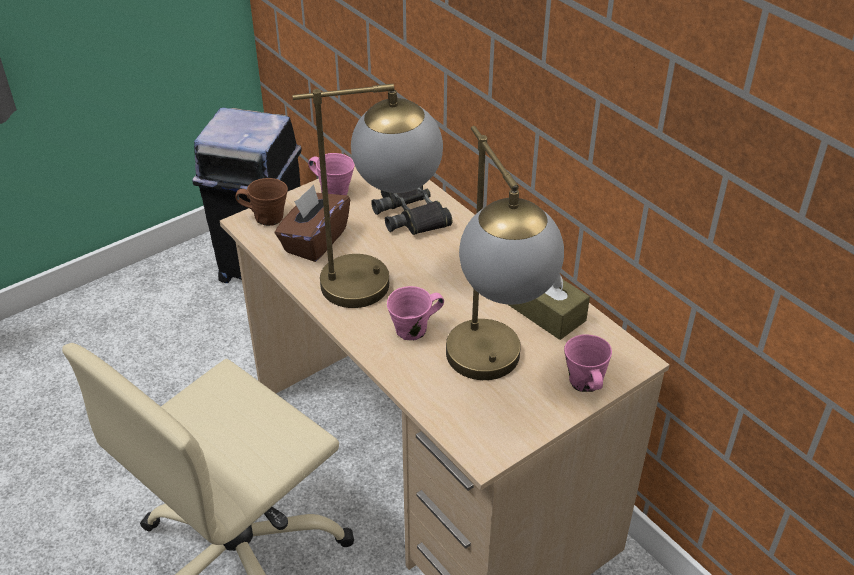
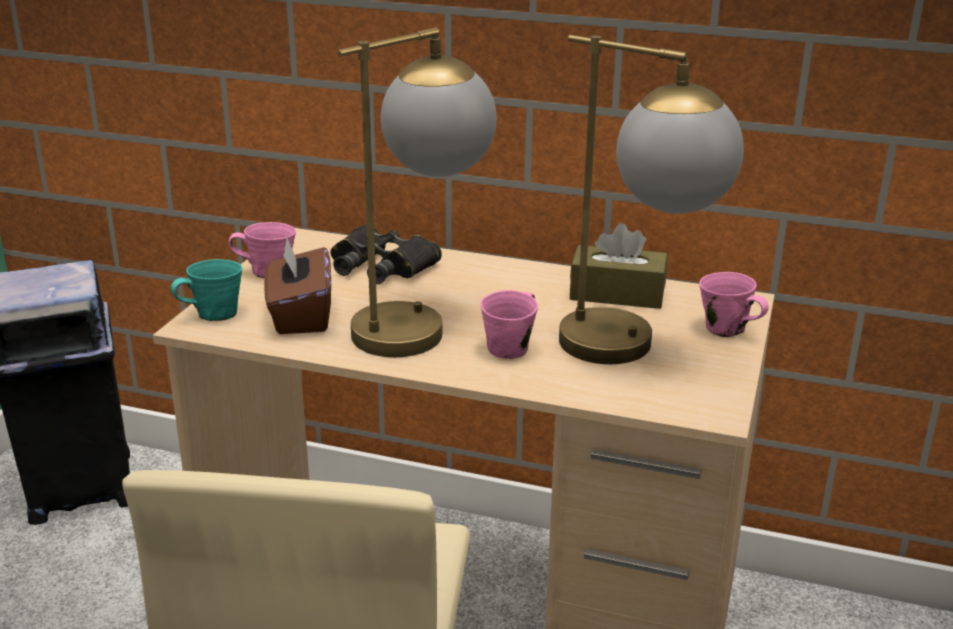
camera: 35 degrees left, 15 degrees down
(267, 217) = (214, 314): brown mug -> turquoise mug

